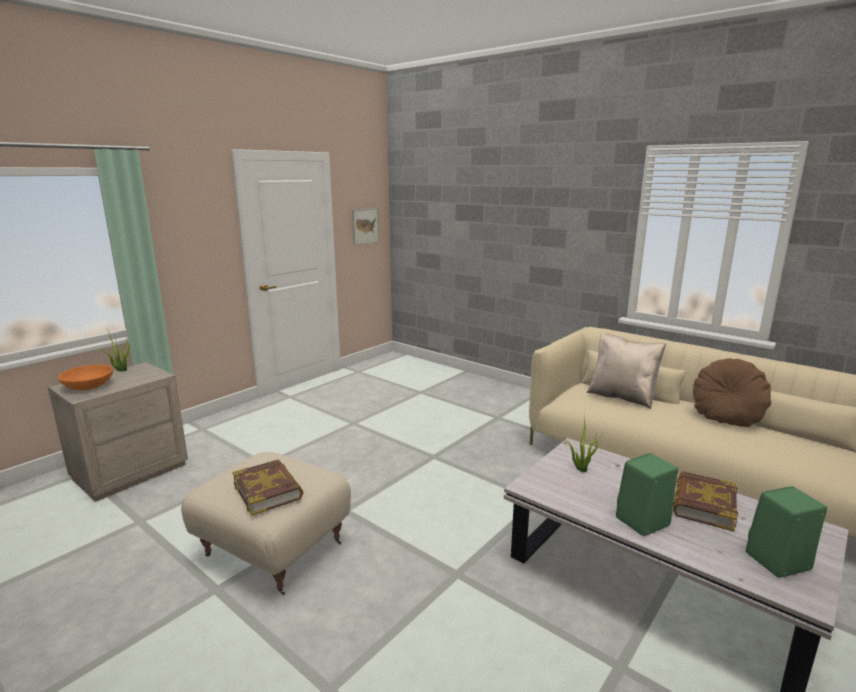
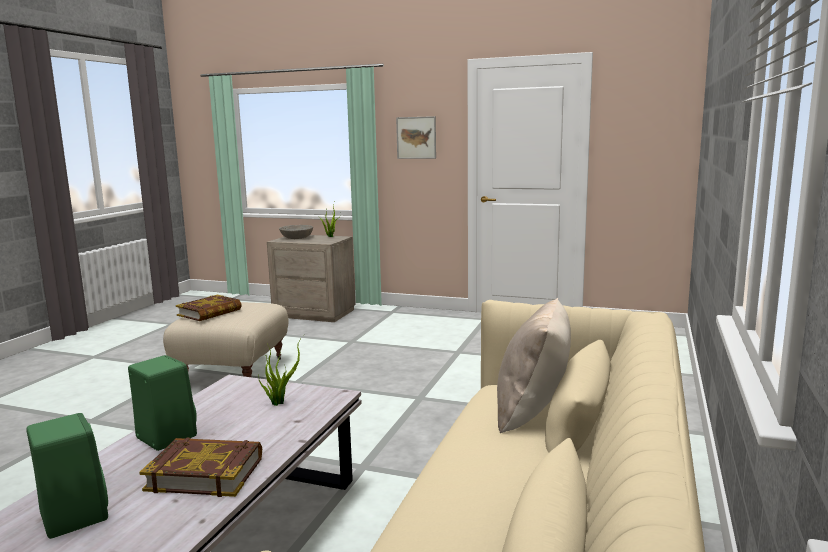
camera: 70 degrees right, 5 degrees down
(88, 386) = (296, 238): orange bowl -> grey bowl
(365, 226) = (647, 145): picture -> picture (416, 137)
(726, 420) = (508, 498): brown pillow -> none

